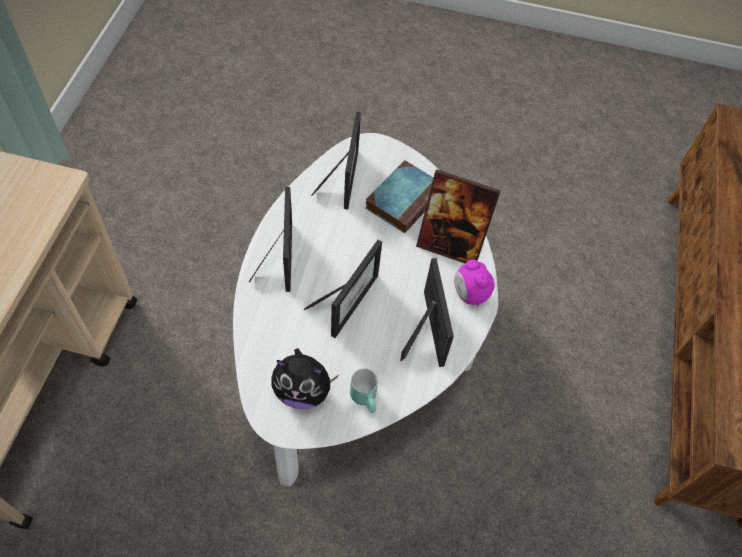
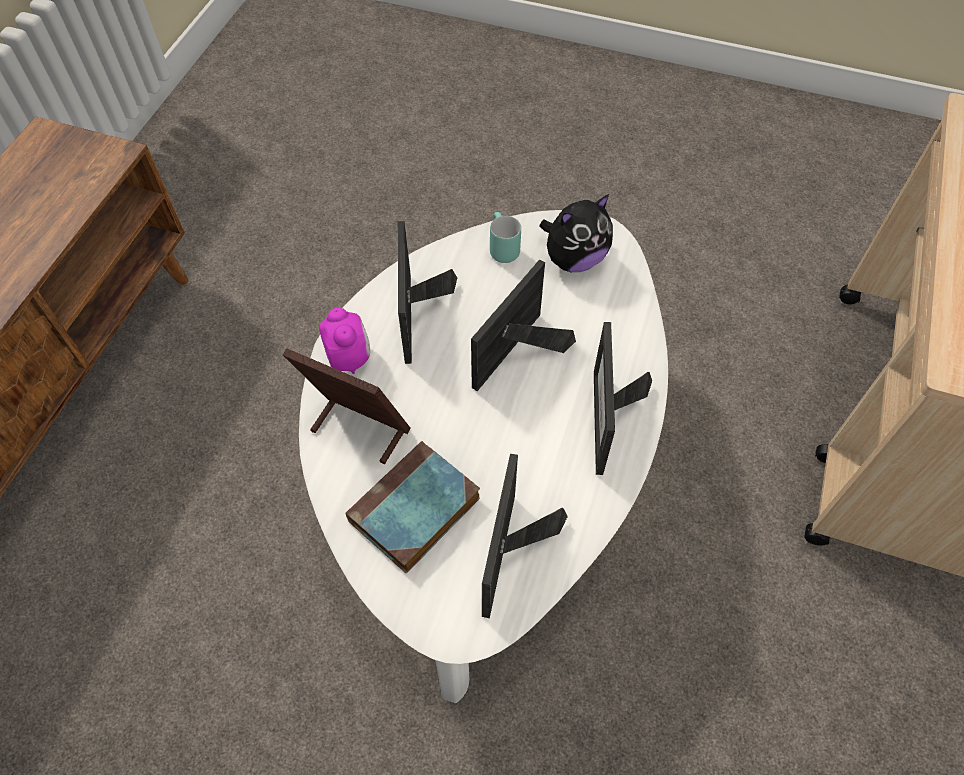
camera: 170 degrees left, 0 degrees up
(302, 391) = (574, 259): plush toy -> plush toy turned 135 degrees clockwise

